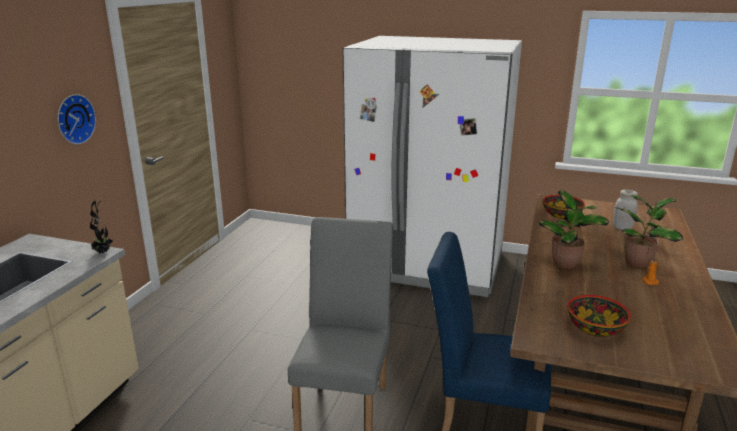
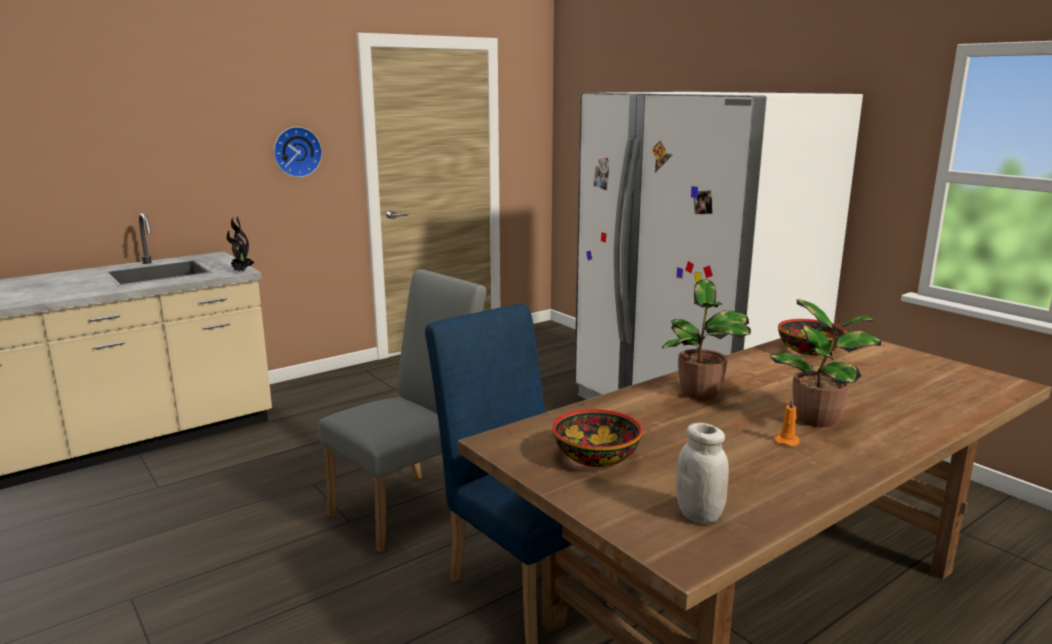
camera: 35 degrees right, 5 degrees down
(622, 227) = (881, 382): white jar -> white jar (699, 515)

